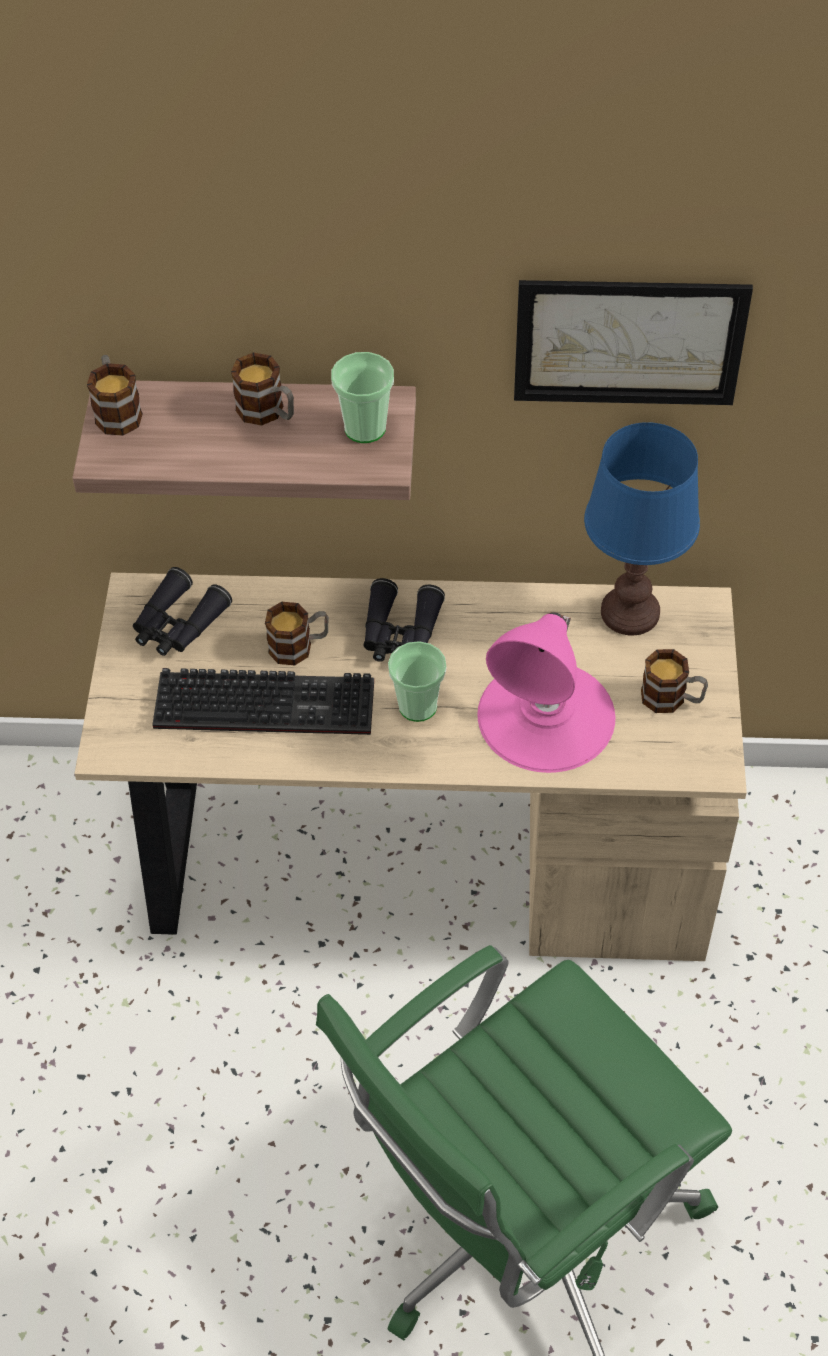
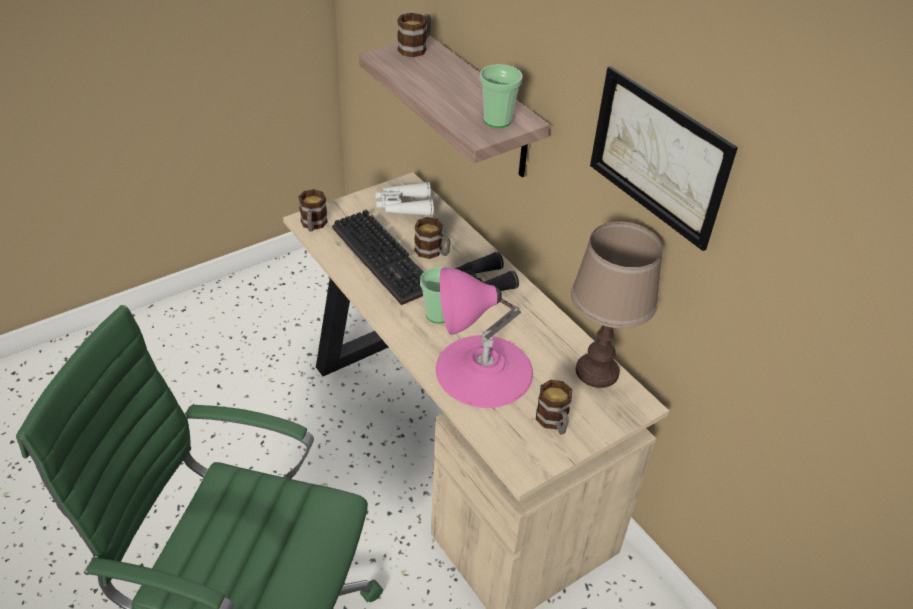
camera: 50 degrees right, 10 degrees down
(177, 624) = (403, 206): black binoculars -> white binoculars
(267, 413) = (469, 88): mug -> mug (313, 225)
(629, 612) = (596, 371): blue table lamp -> brown table lamp

